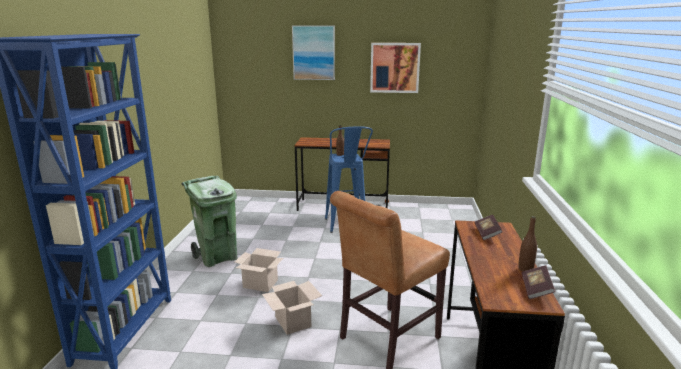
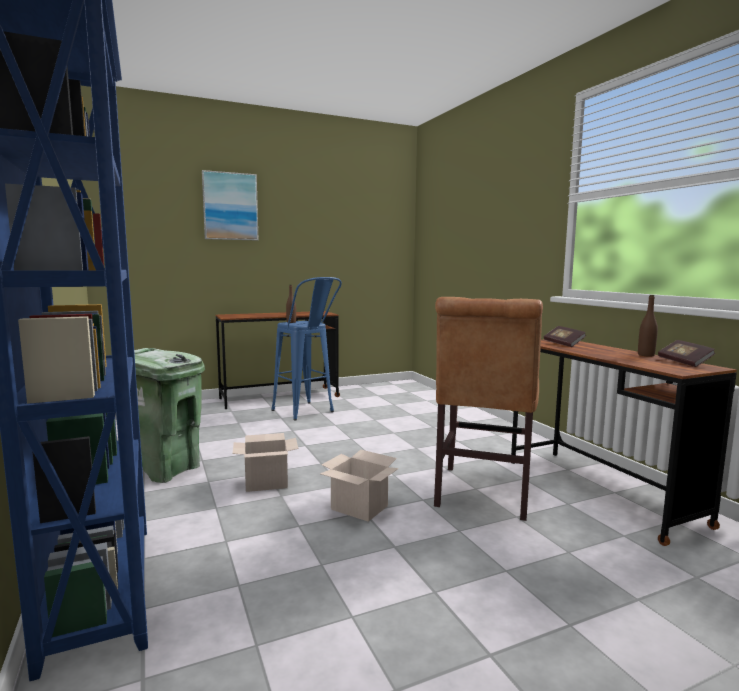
camera: 30 degrees left, 10 degrees down
(395, 67) = (326, 228): picture -> none

